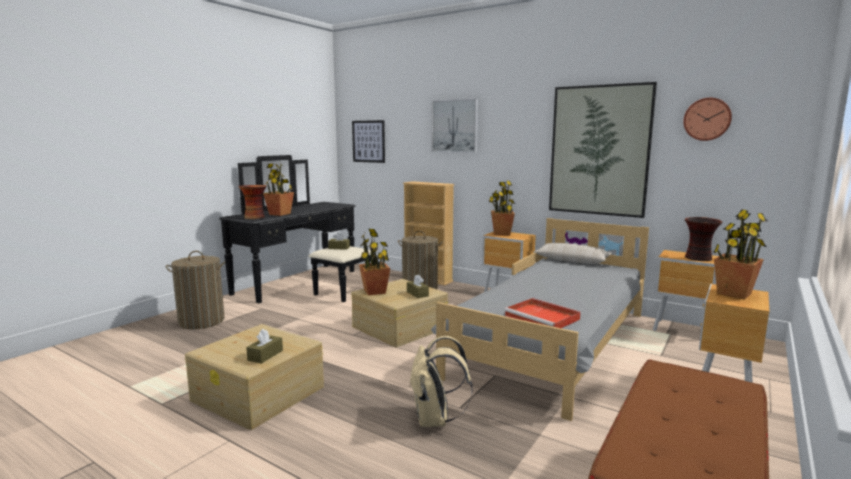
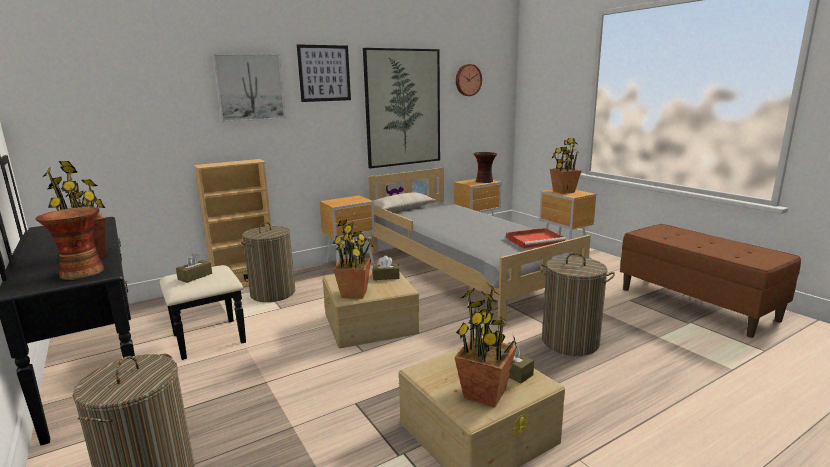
camera: 65 degrees left, 5 degrees up
(368, 141) = (91, 114): picture -> picture (324, 73)
(435, 420) = (570, 342): beige backpack -> laundry basket
(501, 234) = (338, 202): potted plant -> potted plant (485, 394)

